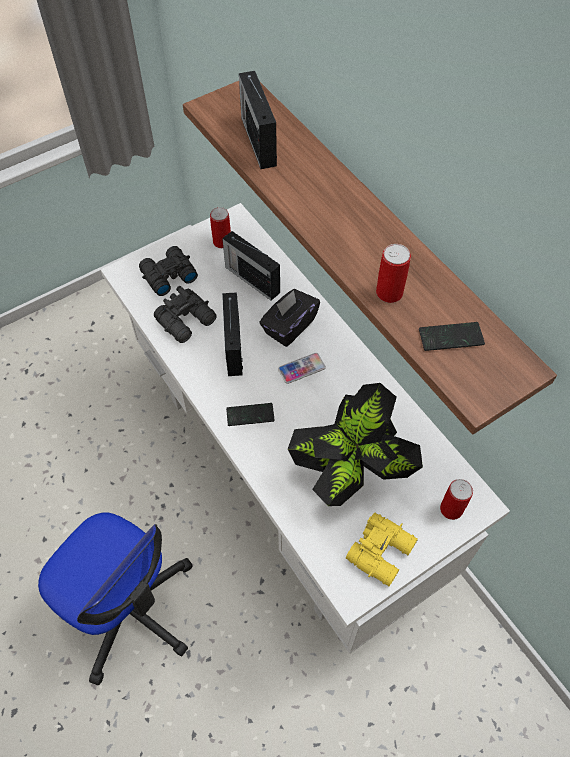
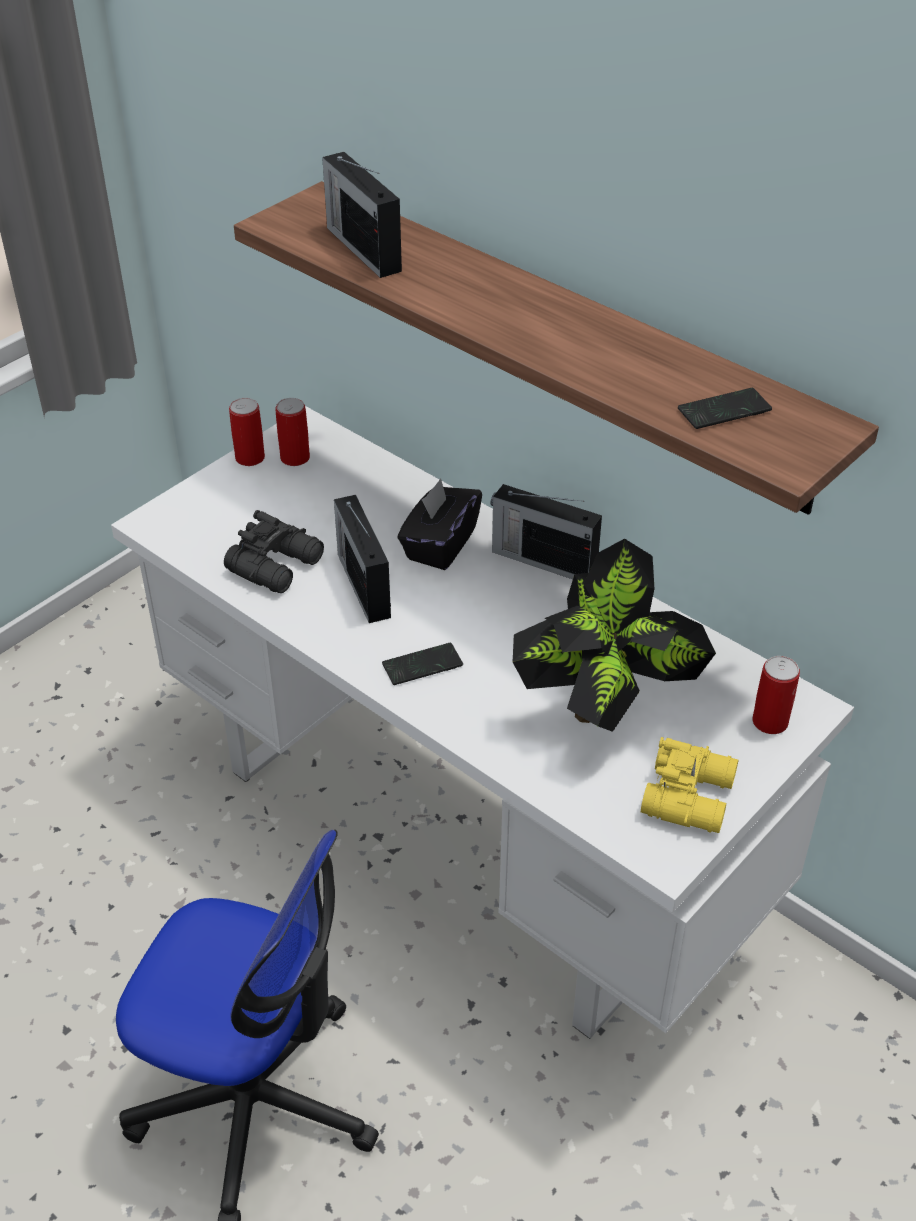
camera: 15 degrees left, 15 degrees down
(167, 275) = (224, 514): black binoculars -> none
(251, 279) = (359, 496): radio -> radio (542, 560)
(301, 368) = (479, 593): phone -> none
(389, 292) = (620, 378): can -> can (250, 458)

